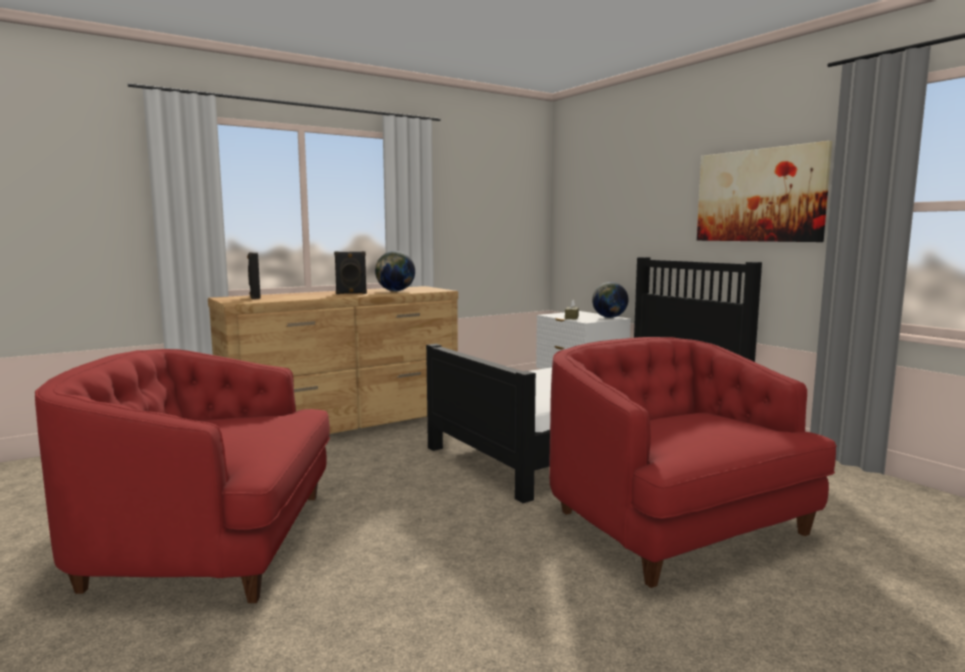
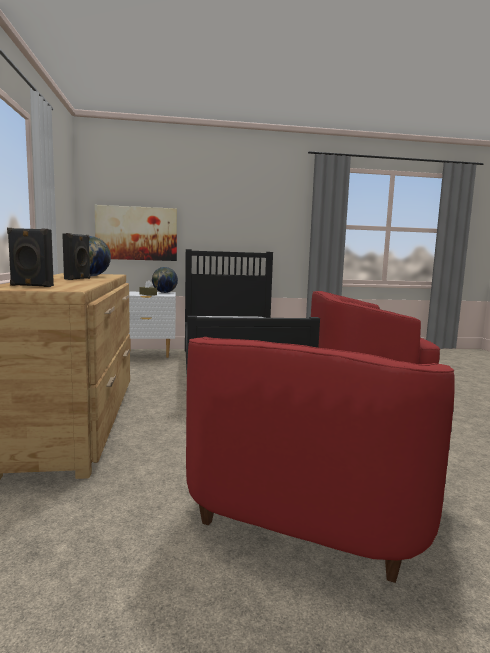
camera: 65 degrees left, 0 degrees up
(759, 195) = (265, 214): picture -> picture (136, 233)

